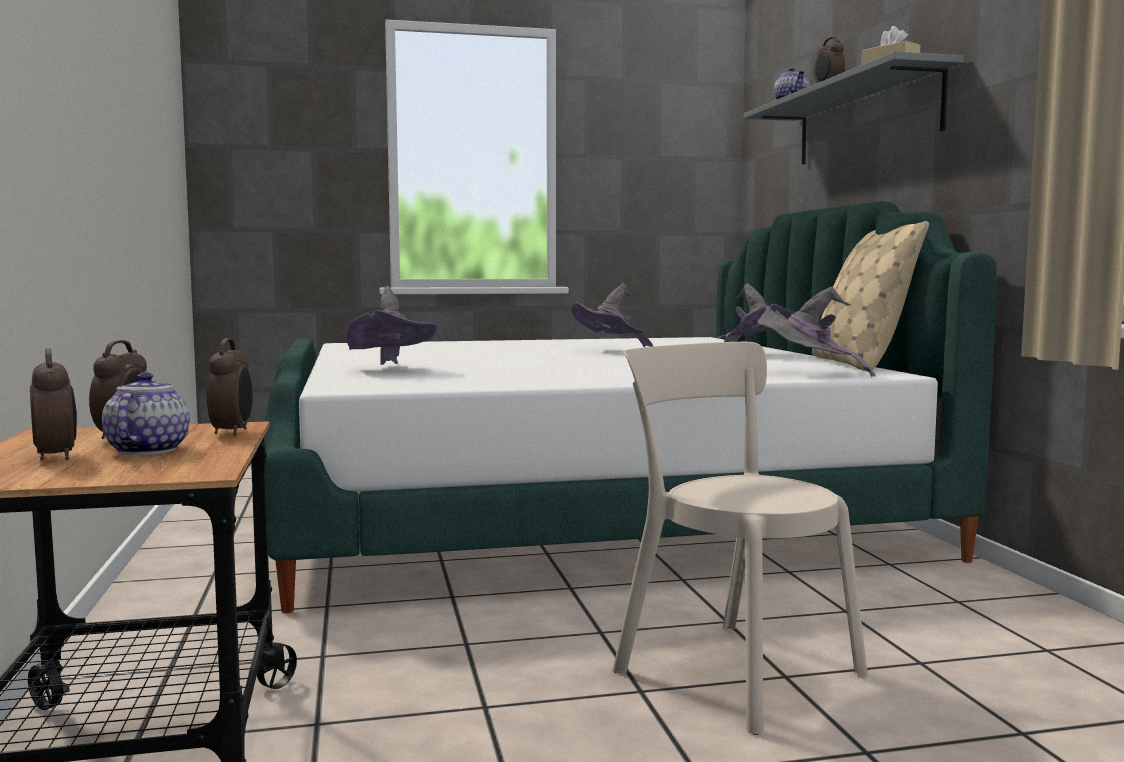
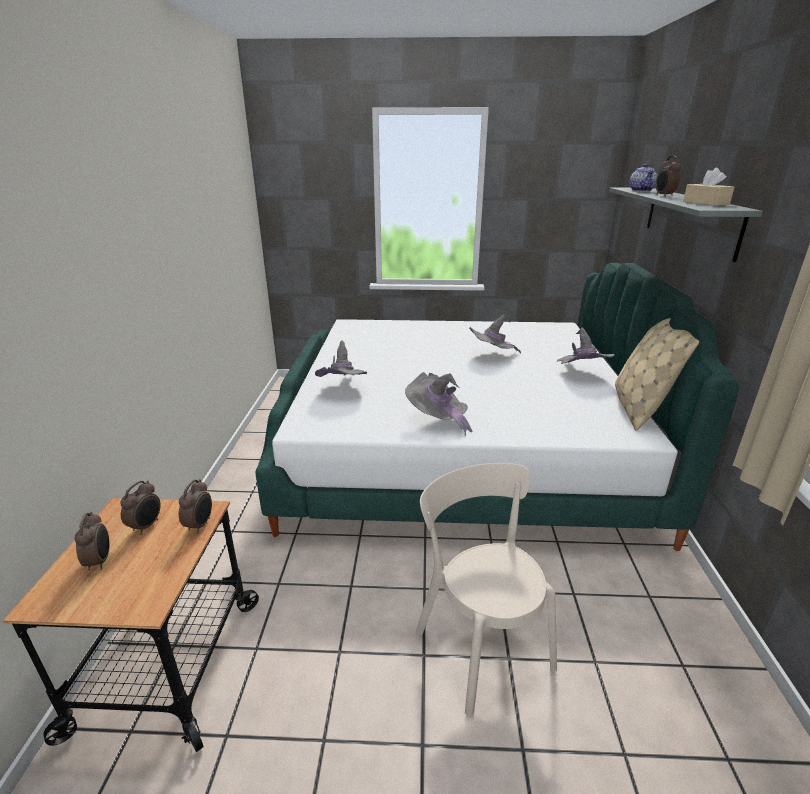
camera: 15 degrees right, 20 degrees up
(147, 450) = (145, 555): teapot -> none
(808, 373) = (591, 428): grey hat -> grey hat (437, 419)

